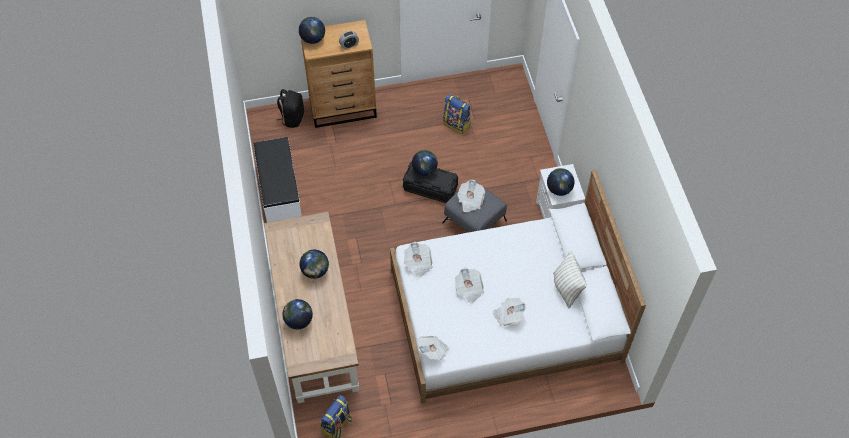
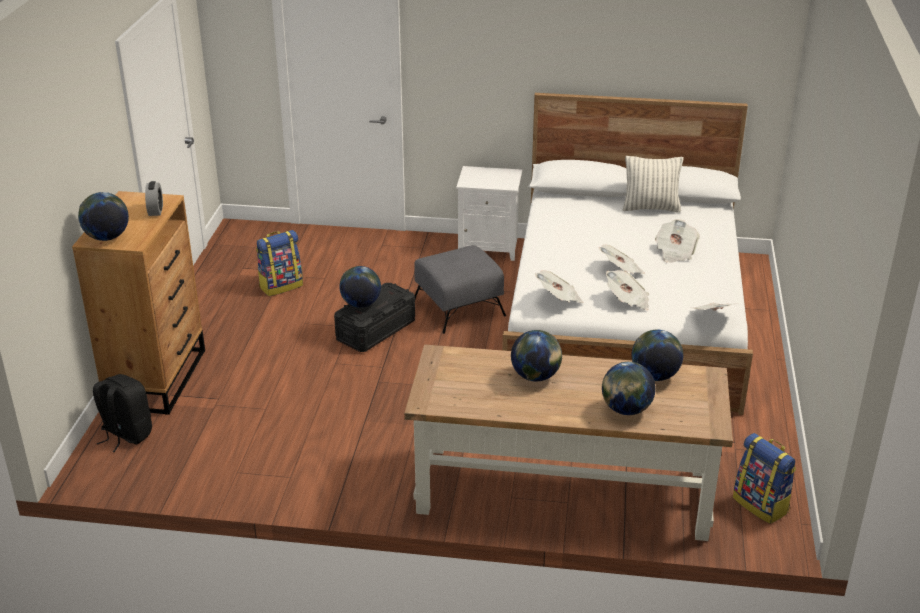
camera: 70 degrees left, 25 degrees down
(280, 195) = (278, 481): white bench -> none
(470, 201) = (454, 264): newspaper -> newspaper (628, 301)
(559, 189) = (497, 181): globe -> globe (655, 376)

